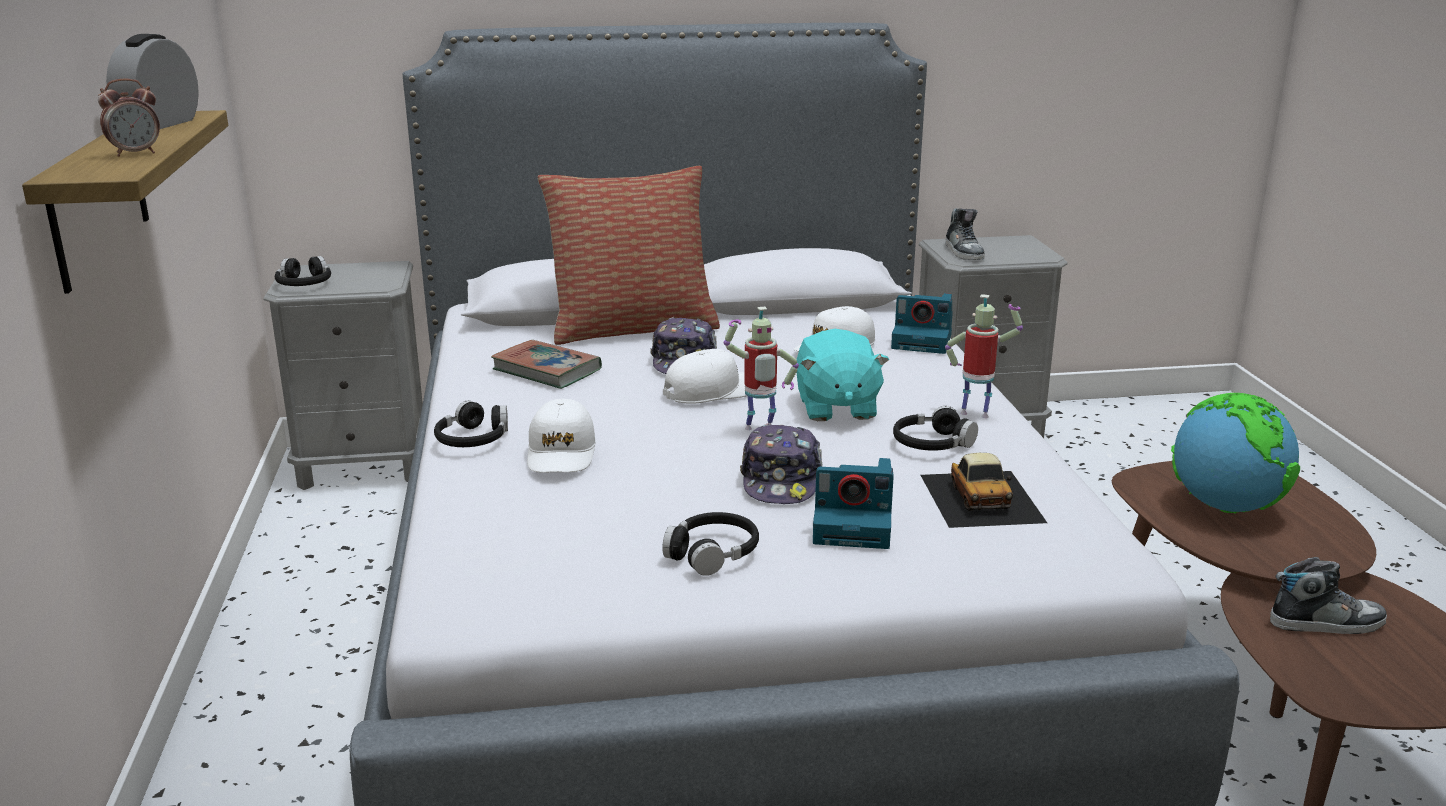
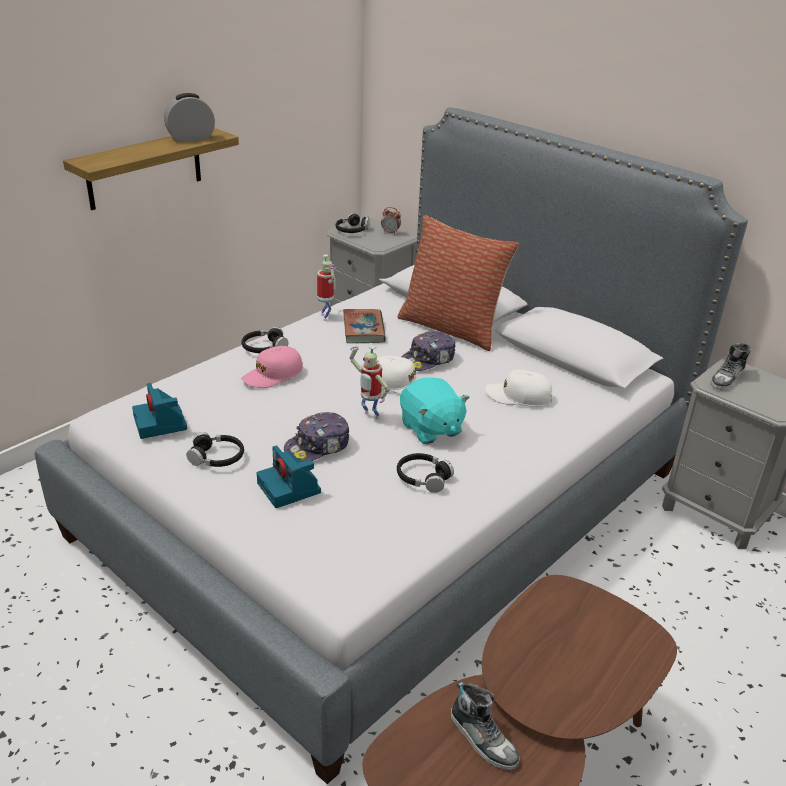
camera: 50 degrees right, 10 degrees up
(136, 154) = (131, 155): alarm clock -> alarm clock (390, 232)
(561, 453) = (273, 375): white cap -> pink cap
(836, 408) = (430, 429): turquoise plush toy -> turquoise plush toy turned 75 degrees counterclockwise
(923, 341) = (575, 422): camera -> camera (161, 423)
(976, 413) = (488, 479): toy robot -> toy robot (326, 317)
(981, 497) = (371, 519): toy car -> none
(1225, 507) = (569, 640): globe -> none

